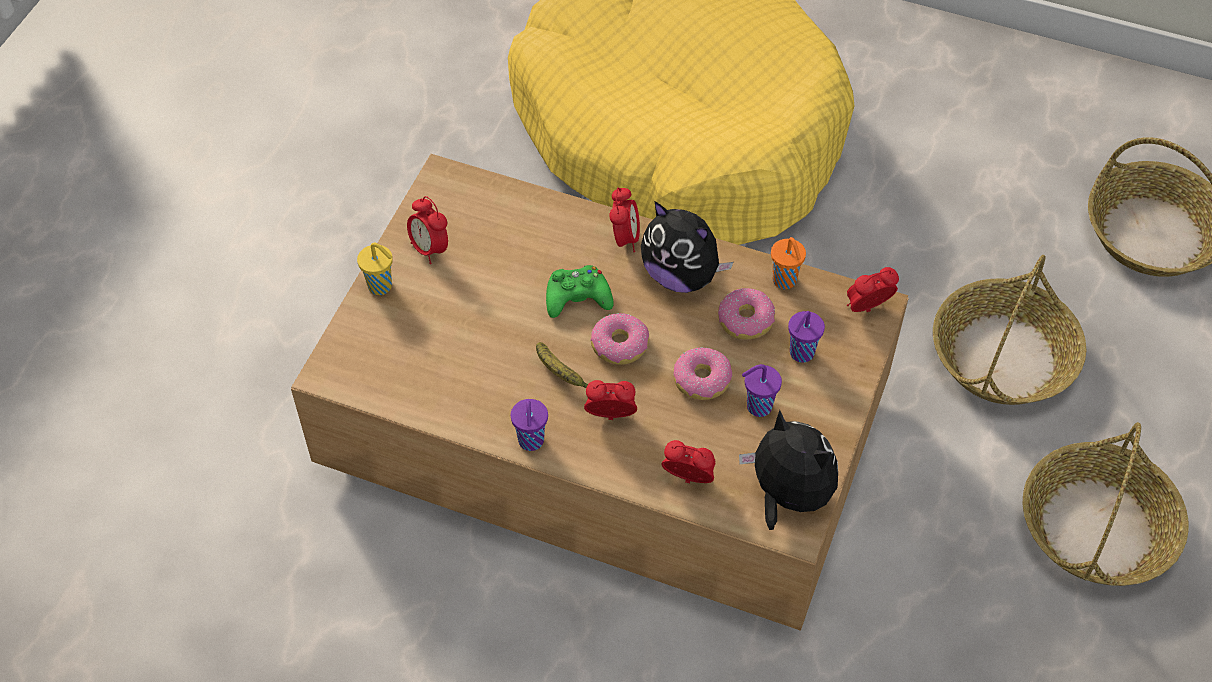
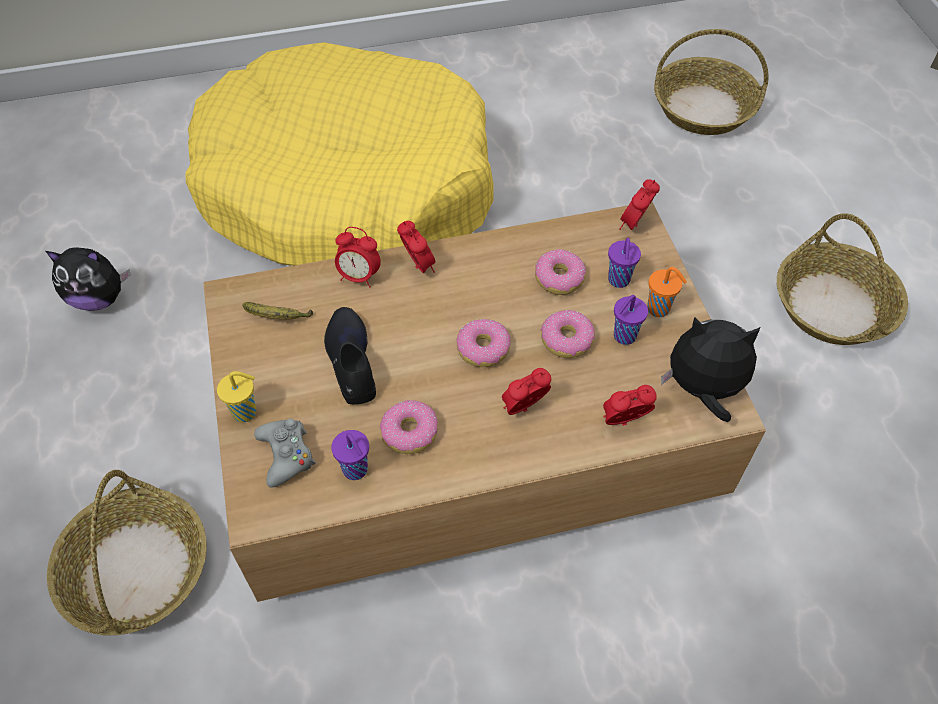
camera: 35 degrees left, 0 degrees up
(386, 340) = (286, 455): none -> grey game controller
(430, 249) = (264, 358): alarm clock -> alarm clock (359, 277)
(498, 291) = (351, 361): none -> black shoe
(498, 380) = (409, 432): none -> donut
(531, 442) = (479, 467): purple cup -> purple cup (356, 470)
(562, 374) = (457, 397): banana -> banana (277, 318)
(577, 297) = (419, 330): green game controller -> none
(681, 275) = (484, 271): plush toy -> plush toy (99, 298)
(785, 281) = (562, 235): orange cup -> orange cup (659, 309)
(1002, 356) = (684, 229): basket -> basket (136, 569)

